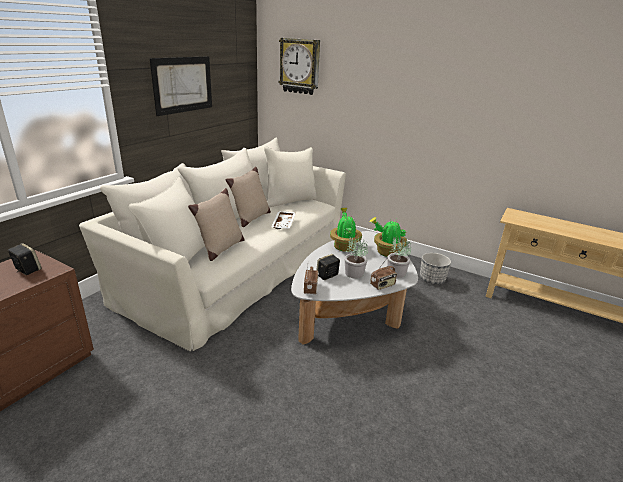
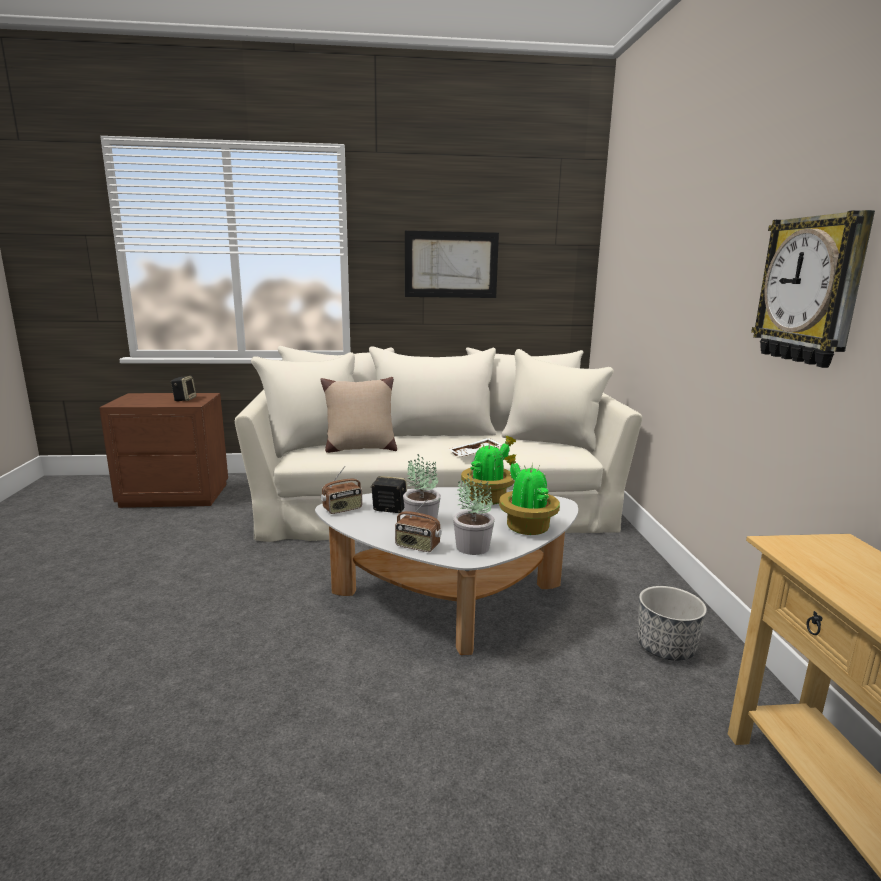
camera: 55 degrees right, 10 degrees down
(250, 218) = (455, 439): beige pillow -> none
(300, 66) = (627, 242): wall clock -> wall clock (811, 290)

